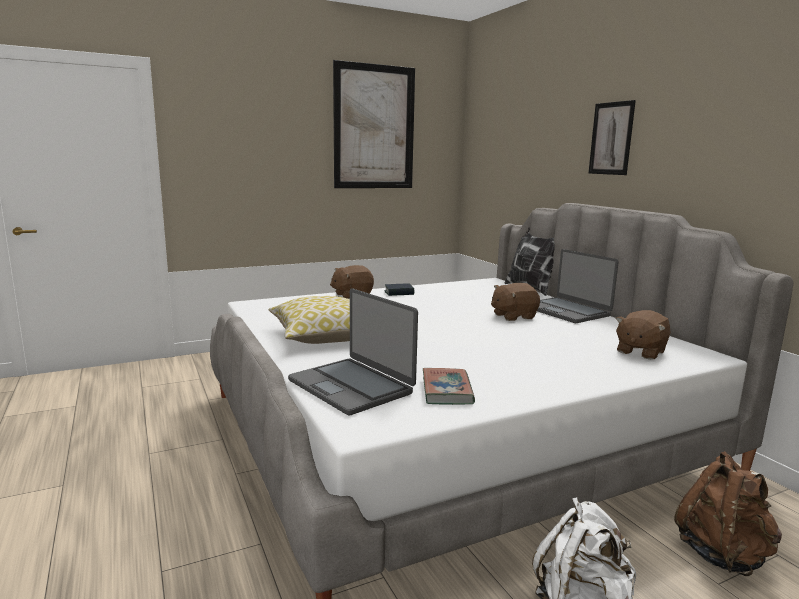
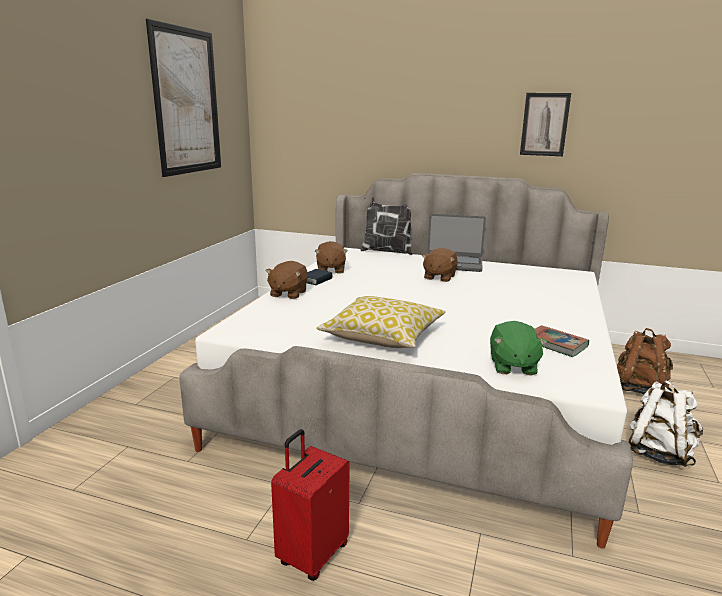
camera: 45 degrees left, 5 degrees up
(156, 481) = (312, 554): none -> red suitcase
(351, 386) = (512, 366): laptop -> green plush toy
(611, 138) = (447, 118): picture -> picture (544, 124)
(640, 351) = (552, 281): brown plush toy -> brown plush toy (330, 270)

